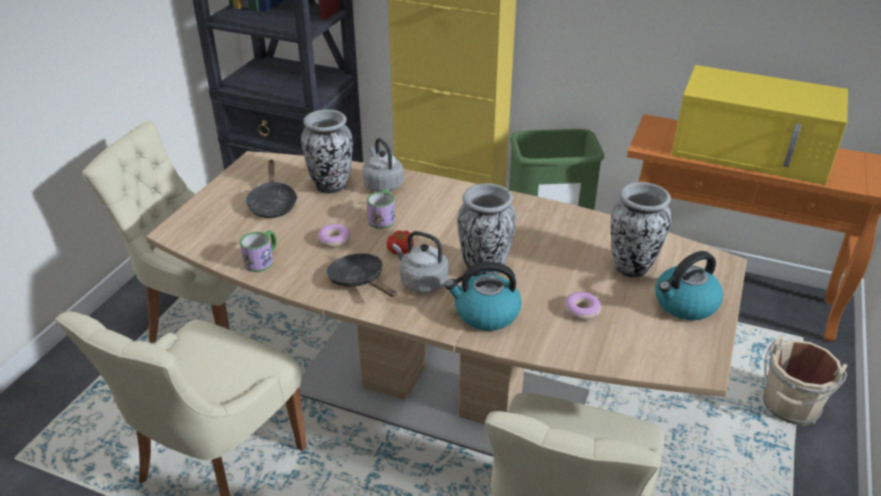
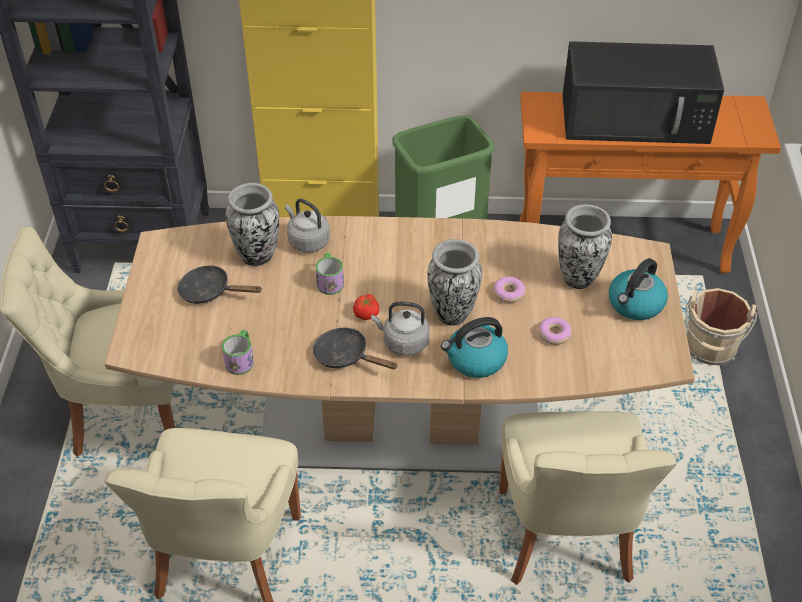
camera: 20 degrees left, 10 degrees up
(272, 203) = (210, 292): black frying pan -> black frying pan turned 135 degrees clockwise
(334, 240) = (297, 319): donut -> donut (508, 293)
(752, 152) = (637, 118): yellow microwave -> black microwave

